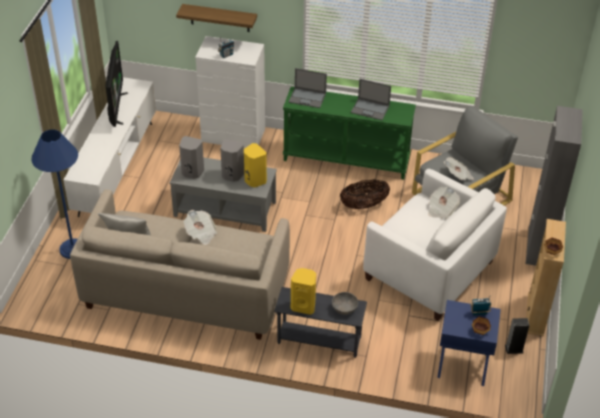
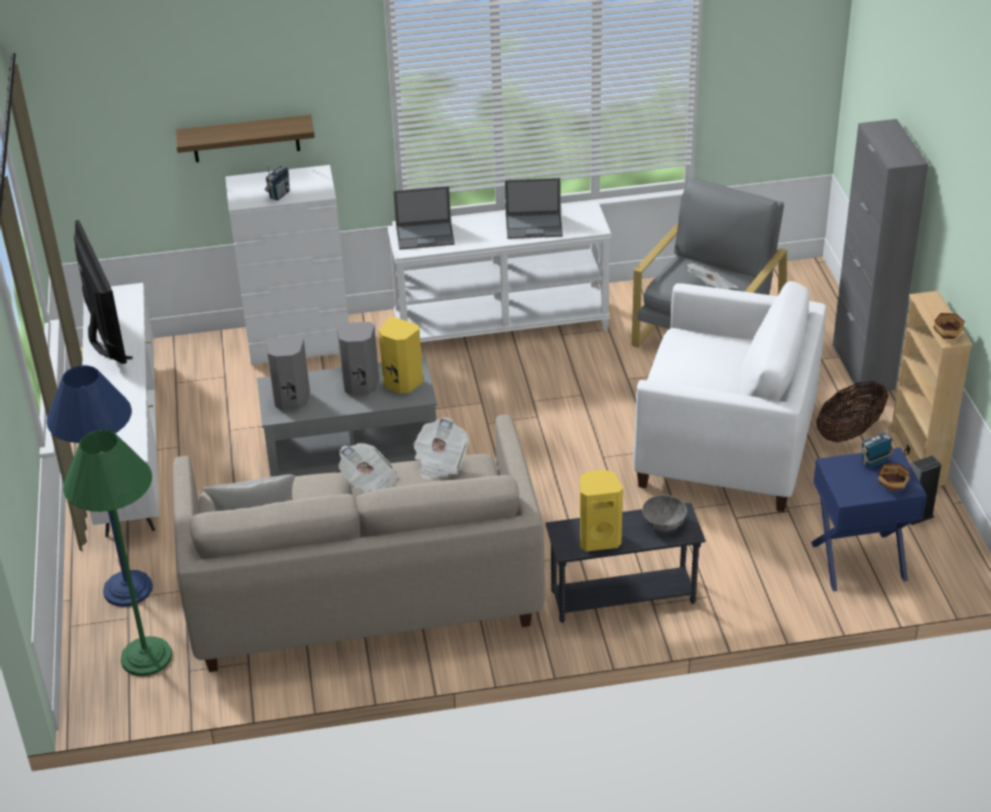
camera: 20 degrees left, 5 degrees down
(61, 289) = (146, 657): none -> green floor lamp
(346, 159) = (502, 325): green console table -> white console table
(364, 205) = (569, 383): basket -> basket (849, 432)
(441, 209) = (721, 339): newspaper -> newspaper (440, 461)

